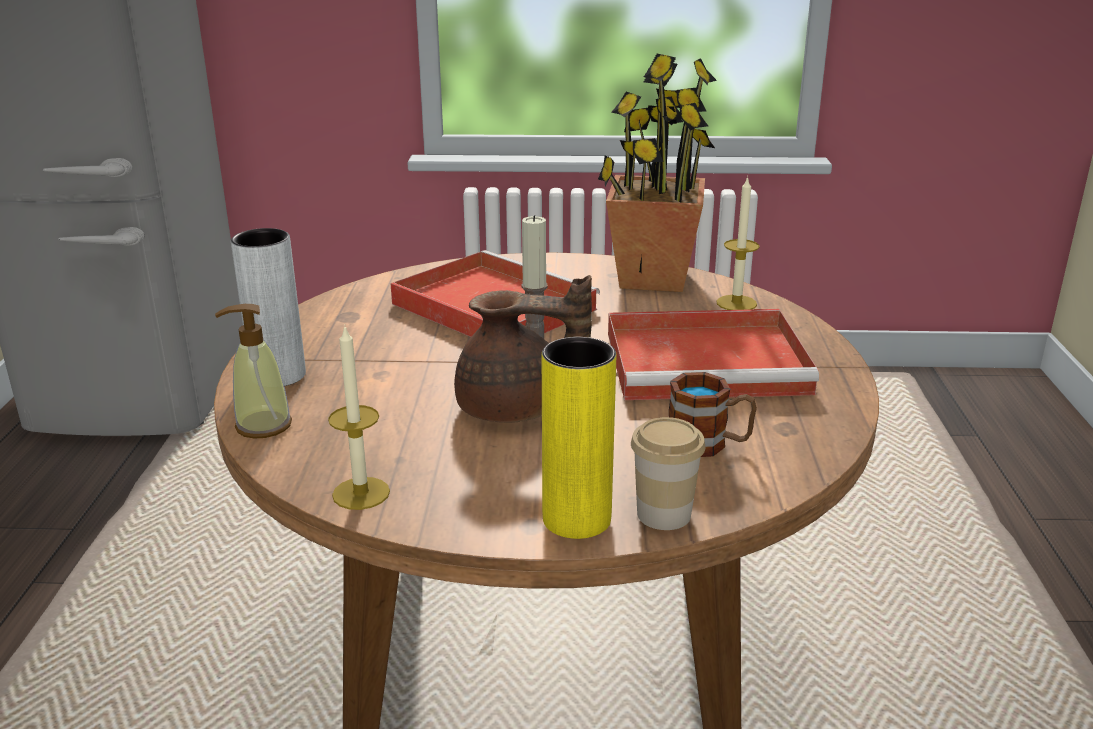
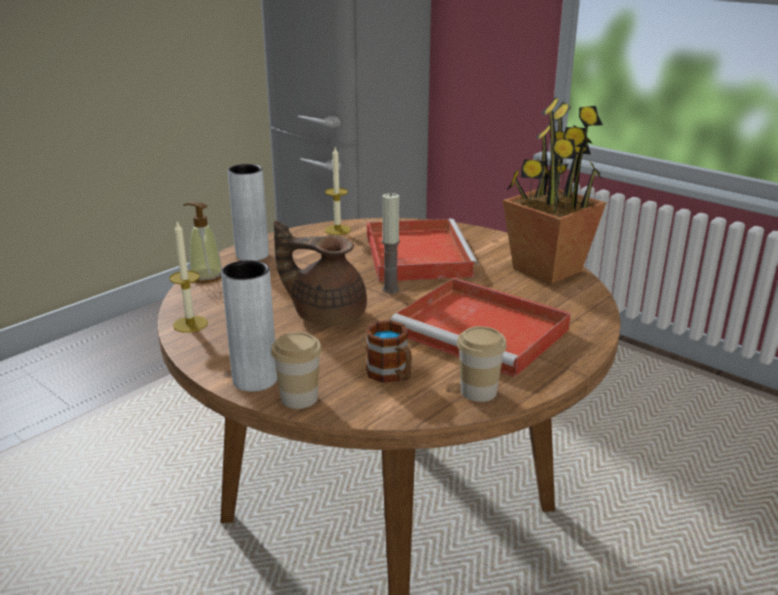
camera: 40 degrees right, 0 degrees up
(515, 410) = (326, 314): brown teapot -> brown teapot turned 150 degrees clockwise
(576, 519) = (255, 380): yellow vase -> grey vase
(736, 303) = (575, 303): candle -> candle (337, 230)
(812, 422) = (478, 391): none -> cup

